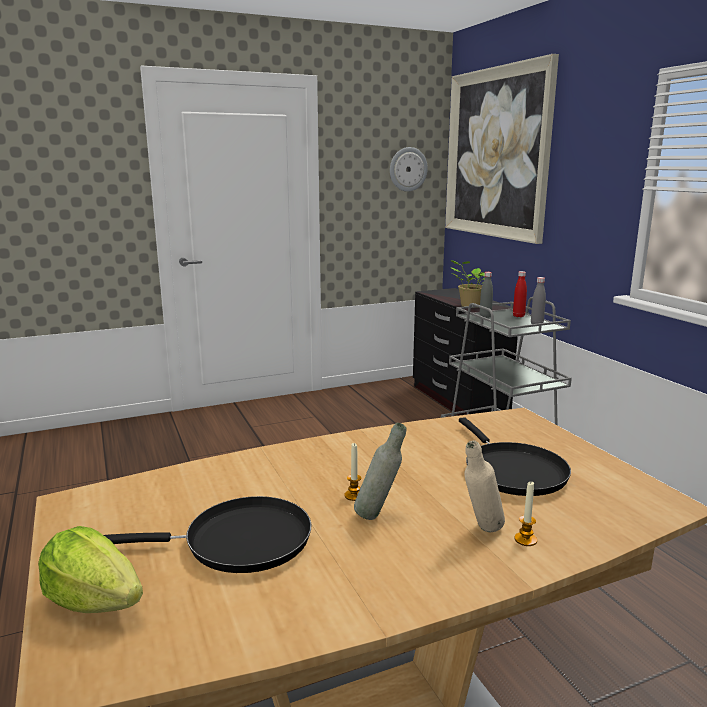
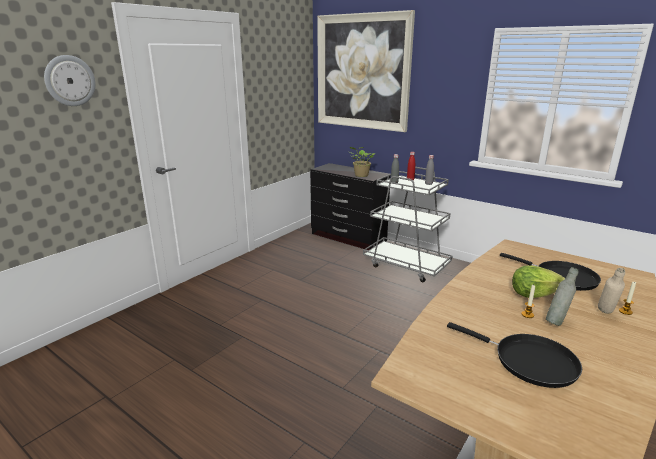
camera: 30 degrees left, 5 degrees up
(94, 601) = (533, 426): lettuce -> lettuce (533, 294)
(239, 542) = (529, 361): black frying pan -> black frying pan turned 75 degrees clockwise
(408, 169) = (293, 82): wall clock -> wall clock (69, 81)

